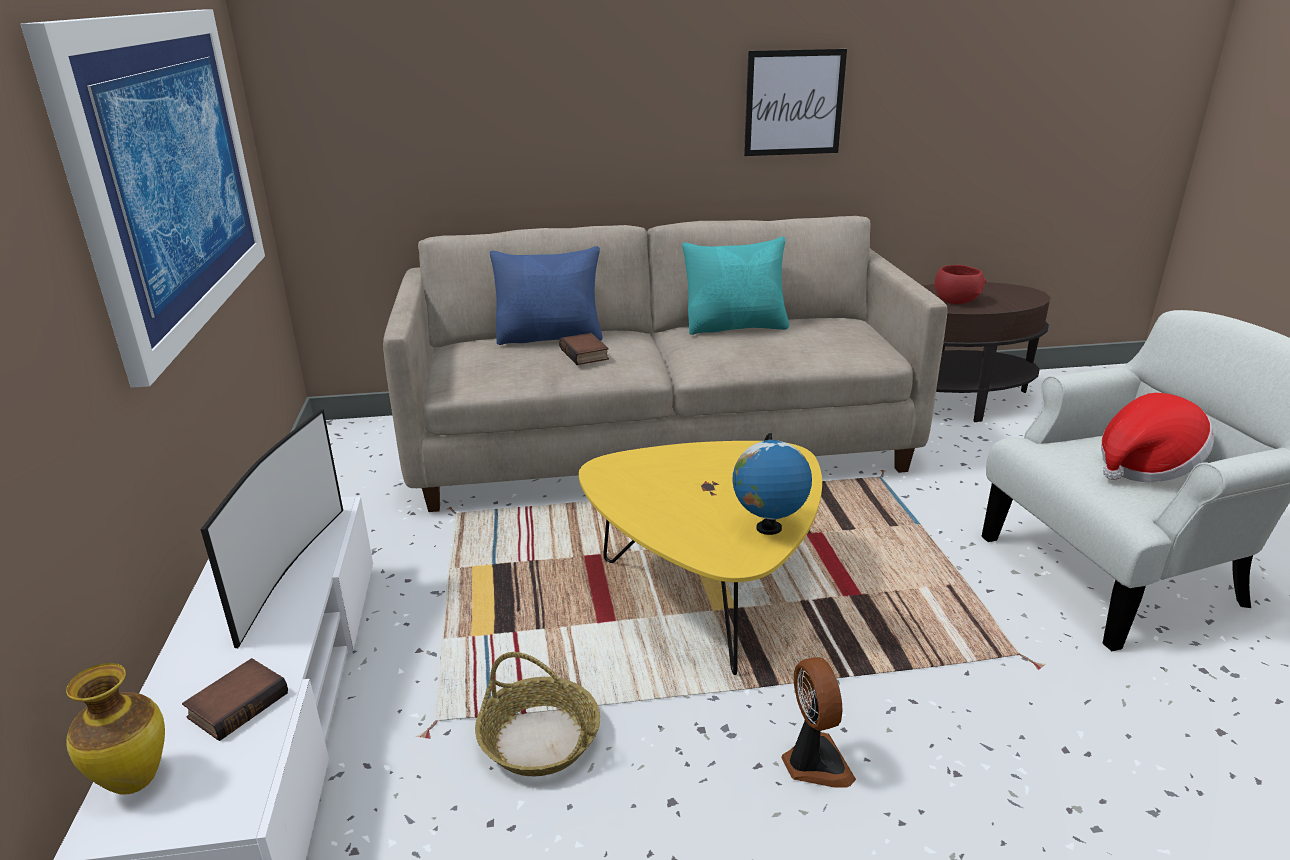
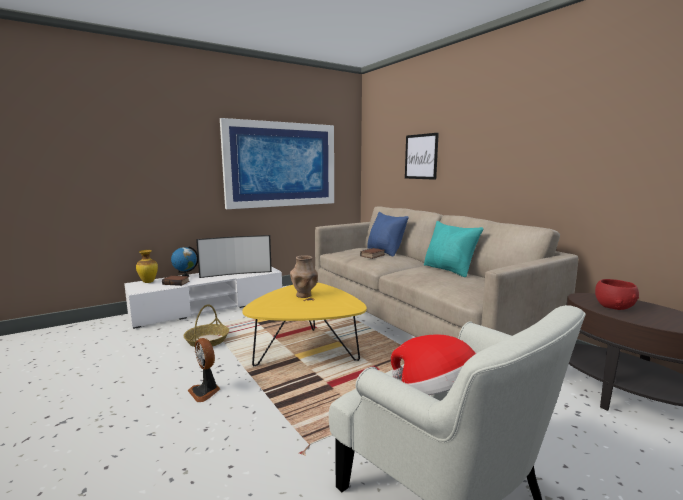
camera: 65 degrees right, 15 degrees down
(681, 488) = (304, 295): none -> brown vase
(768, 528) = (282, 311): globe -> globe (185, 276)
(794, 103) = (541, 160): picture -> picture (421, 156)
(814, 763) = (205, 391): fan -> fan turned 90 degrees clockwise

